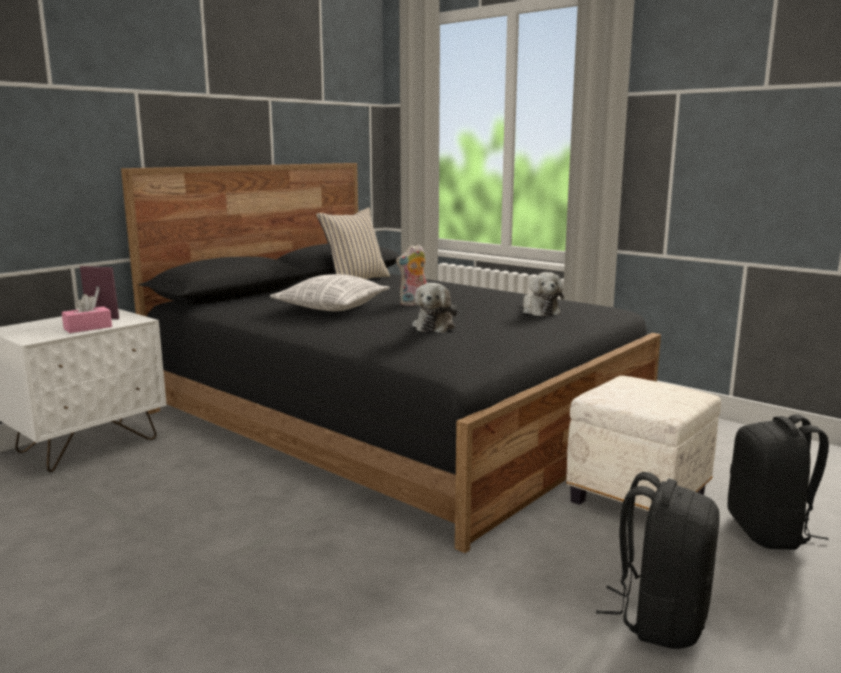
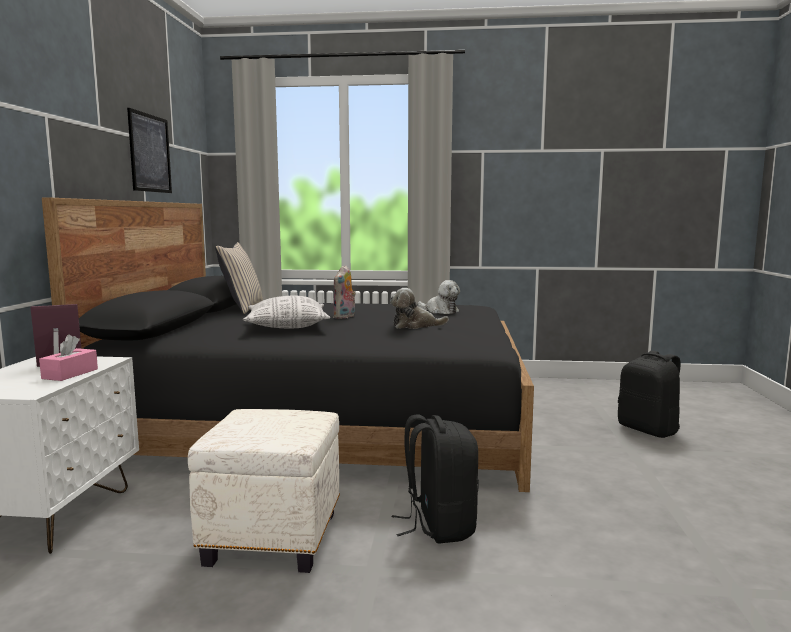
camera: 35 degrees left, 5 degrees down
(281, 114) = (150, 153): none -> picture
(434, 326) = (415, 326): plush toy -> plush toy turned 105 degrees clockwise
(637, 497) = (562, 430): white ottoman -> white ottoman (272, 536)
(660, 619) = (680, 489): black backpack -> black backpack (438, 525)

